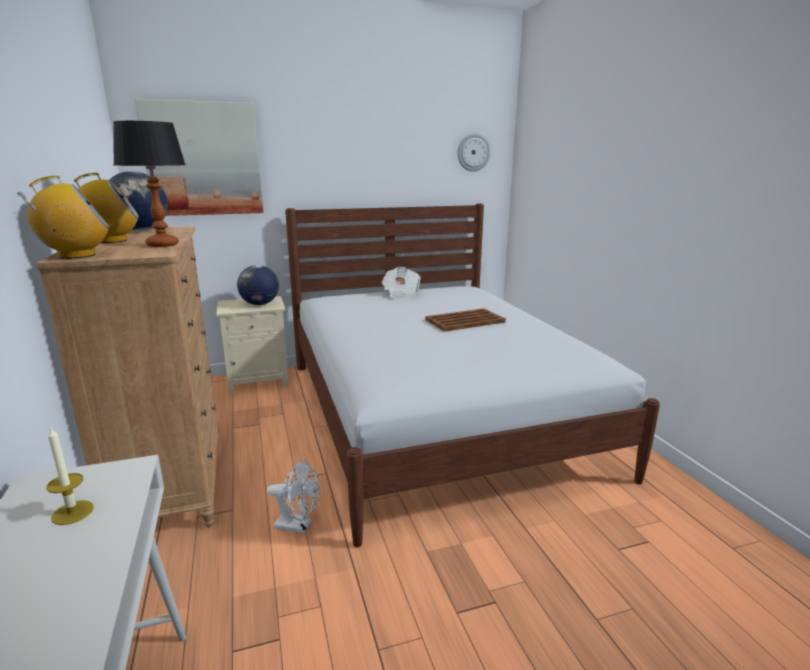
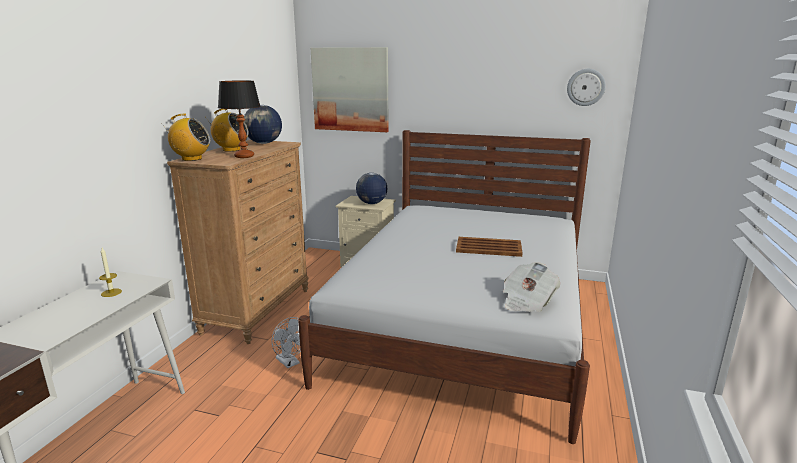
camera: 35 degrees right, 0 degrees up
(400, 294) = (479, 214): newspaper -> newspaper (527, 301)

